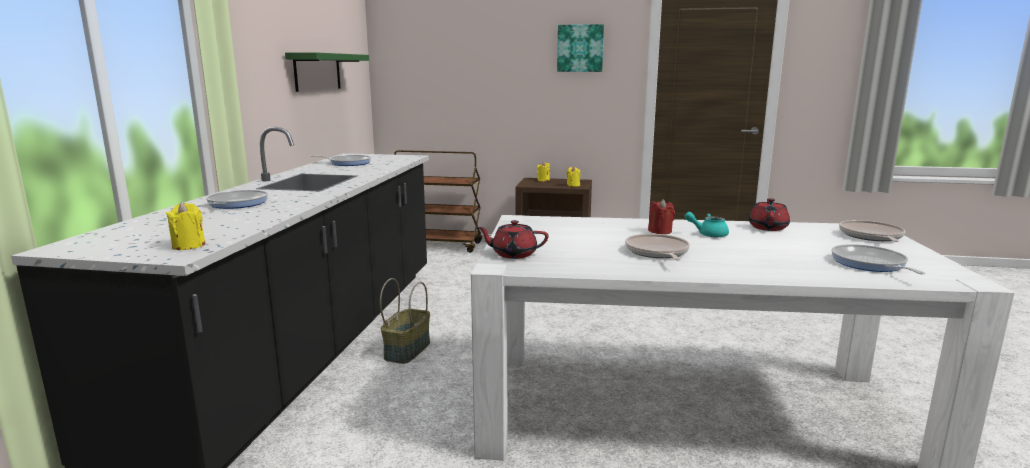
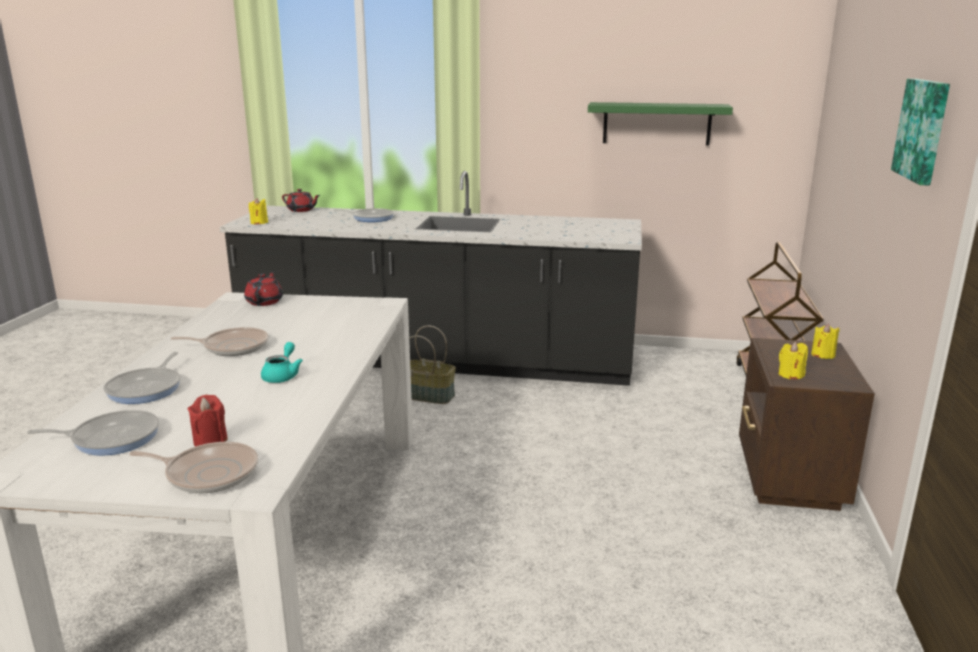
camera: 90 degrees right, 5 degrees up
(348, 163) = (565, 225): frying pan -> frying pan (147, 388)
(660, 231) = (308, 355): red candle -> red candle (210, 441)
(768, 227) = (294, 414): red teapot -> red teapot (301, 210)

